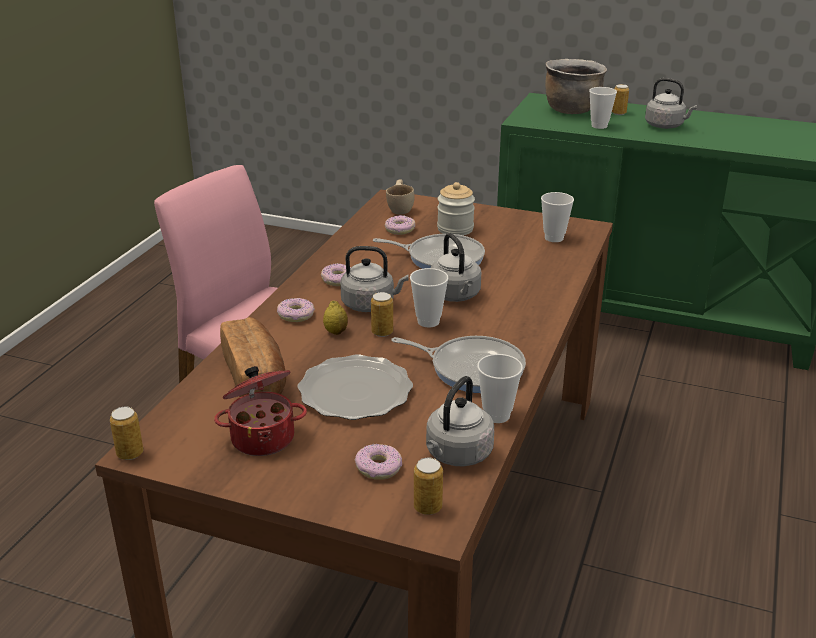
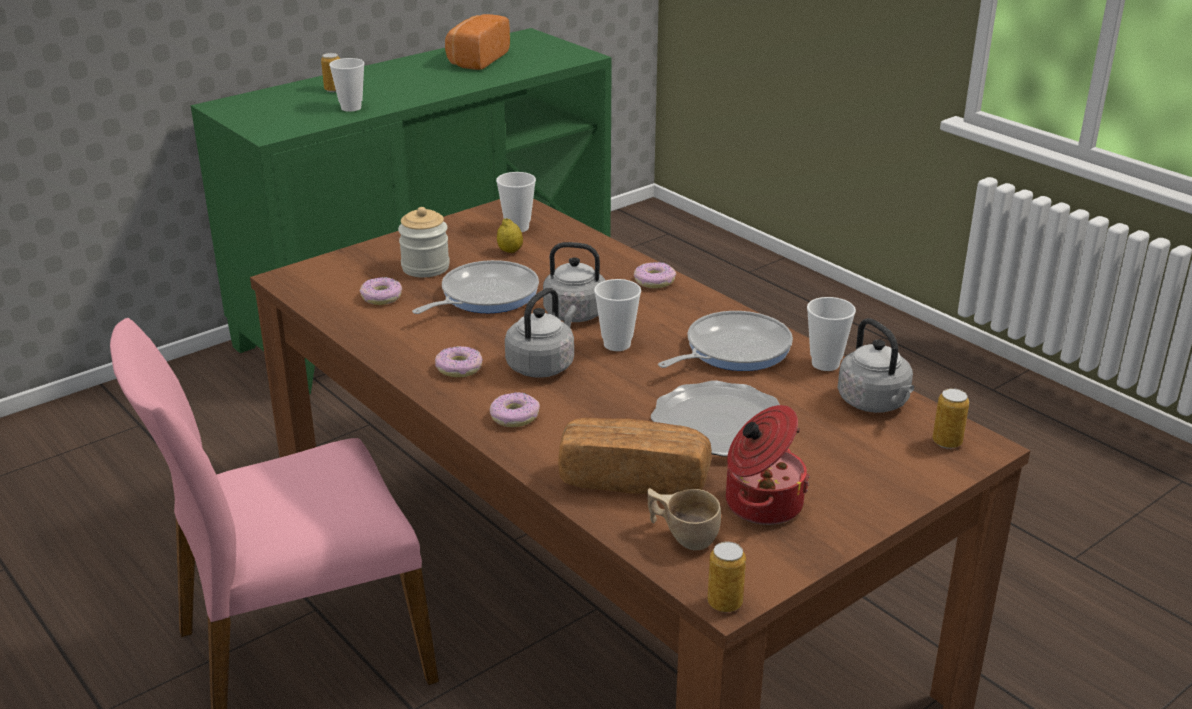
camera: 60 degrees left, 0 degrees up
(336, 332) = (581, 402): lemon -> lemon (510, 251)
(378, 467) = (866, 449): donut -> donut (654, 281)
(382, 332) = (612, 376): can -> none
(401, 208) = (325, 280): beige cup -> beige cup (682, 535)
(571, 110) = (283, 104): brown cooking pot -> none
(666, 126) = (403, 84): grey kettle -> none
(755, 131) = (476, 59): none -> bread

